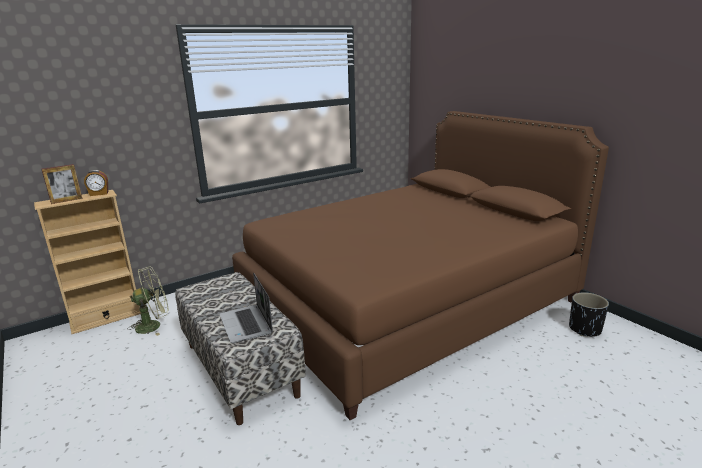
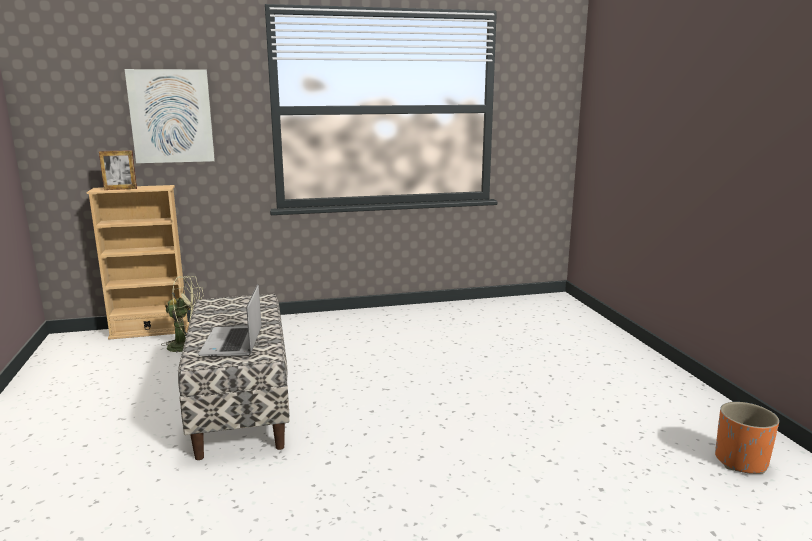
camera: 20 degrees right, 5 degrees down
(99, 194) = (156, 187): alarm clock -> none
(102, 129) = (171, 116): none -> picture
(407, 303) = (494, 378): brown bed -> none
(584, 329) = (740, 461): black planter -> orange planter

